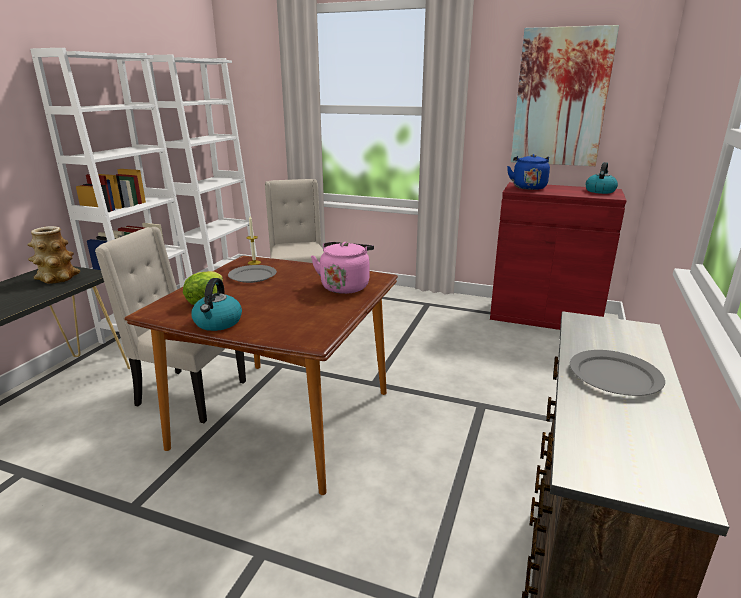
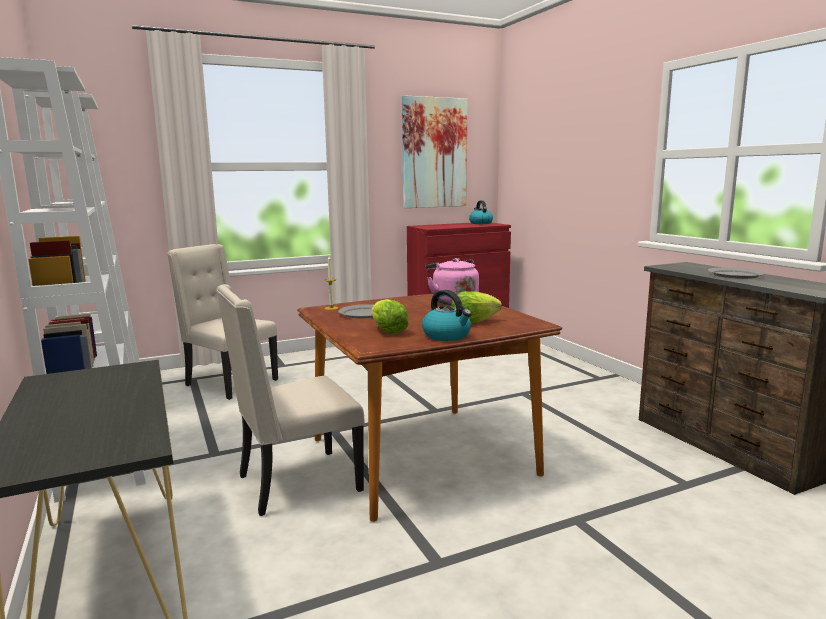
camera: 45 degrees left, 10 degrees down
(57, 279) = (98, 381): vase -> none
(281, 316) = (473, 322): none -> lettuce
(528, 187) = (432, 226): blue kettle -> none

